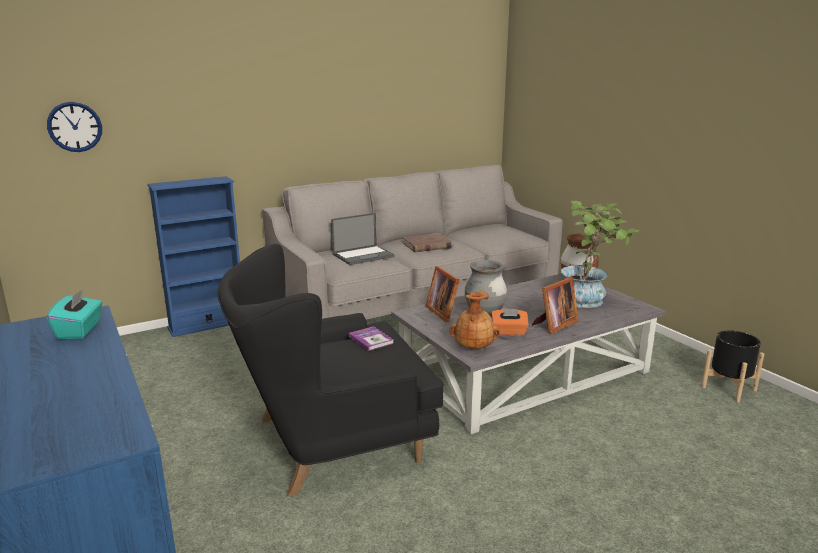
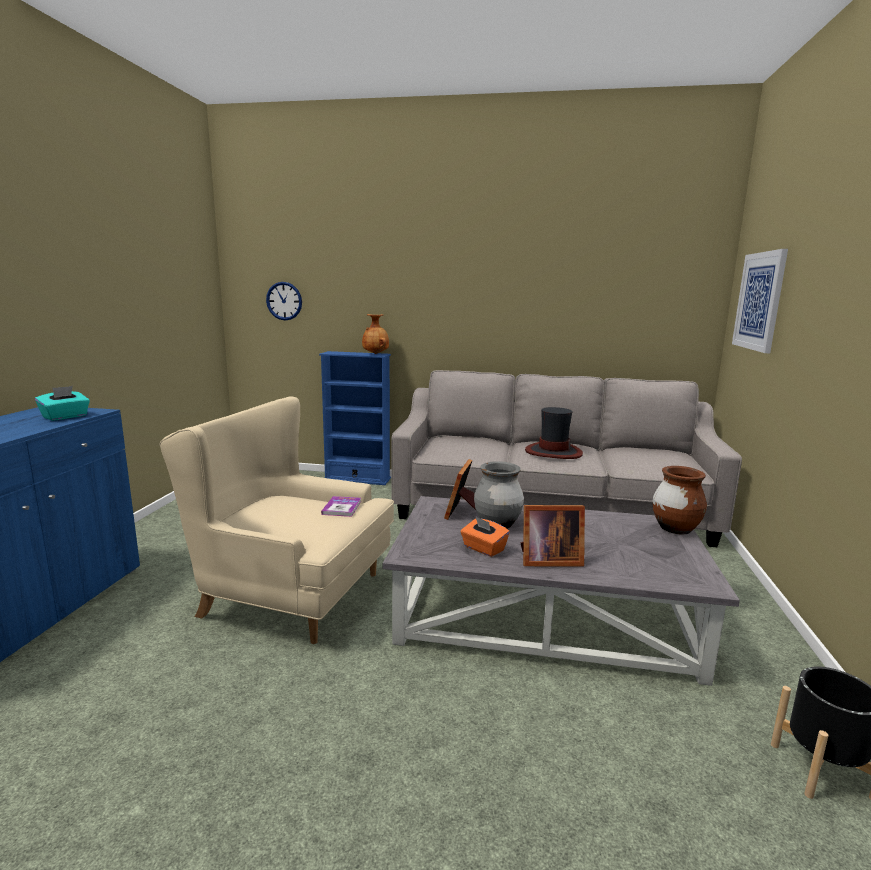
camera: 40 degrees right, 5 degrees down
(332, 440) = (288, 592): black armchair -> beige armchair
(363, 255) = (477, 446): laptop -> none
(427, 245) = (553, 452): brown book -> hat
(473, 347) = (422, 548): brown vase -> brown vase (376, 353)
(550, 98) = (759, 301): none -> picture
(588, 300) = (646, 552): potted plant -> none

